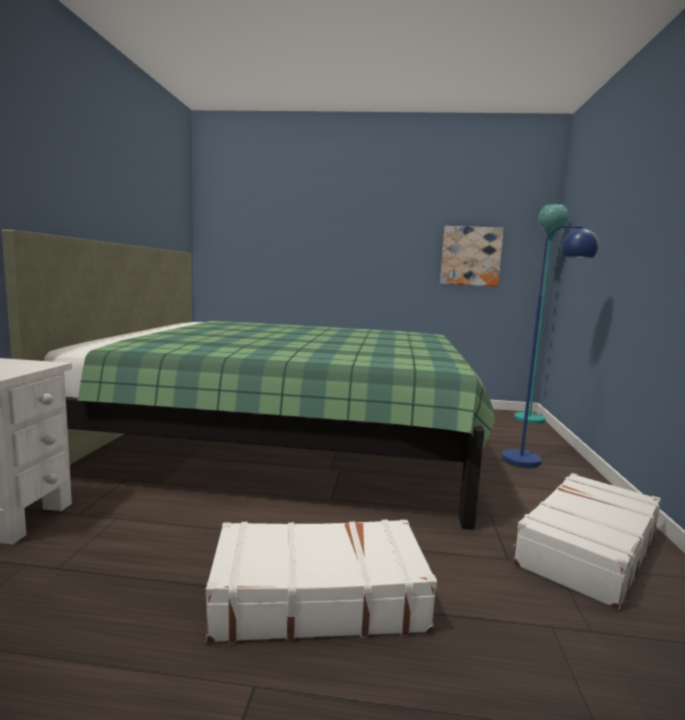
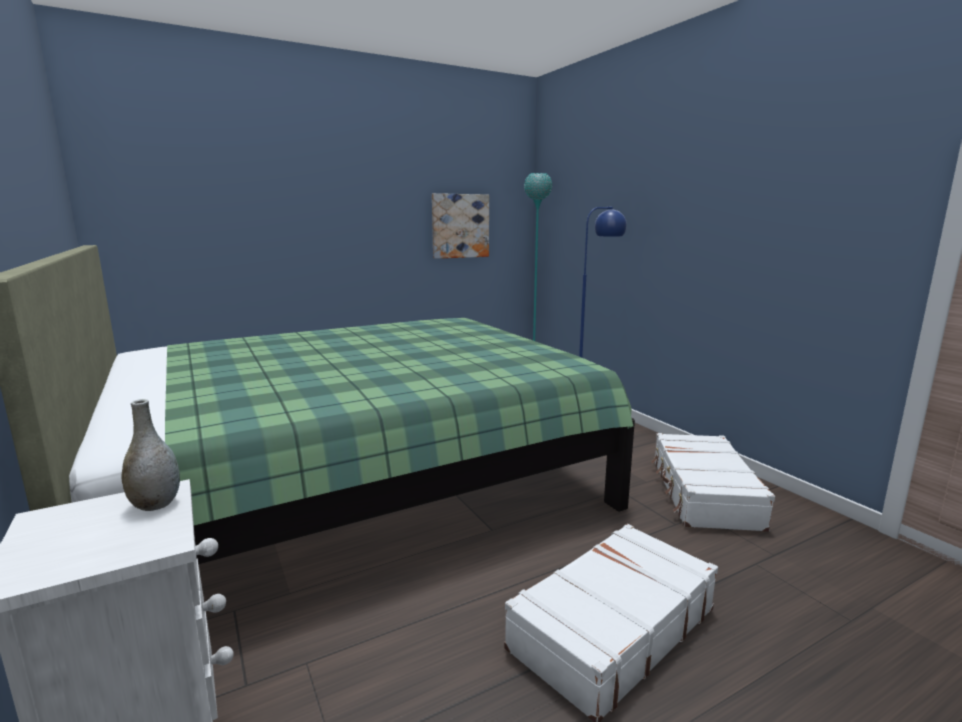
camera: 35 degrees left, 5 degrees up
(34, 366) = (156, 504): none -> grey vase

